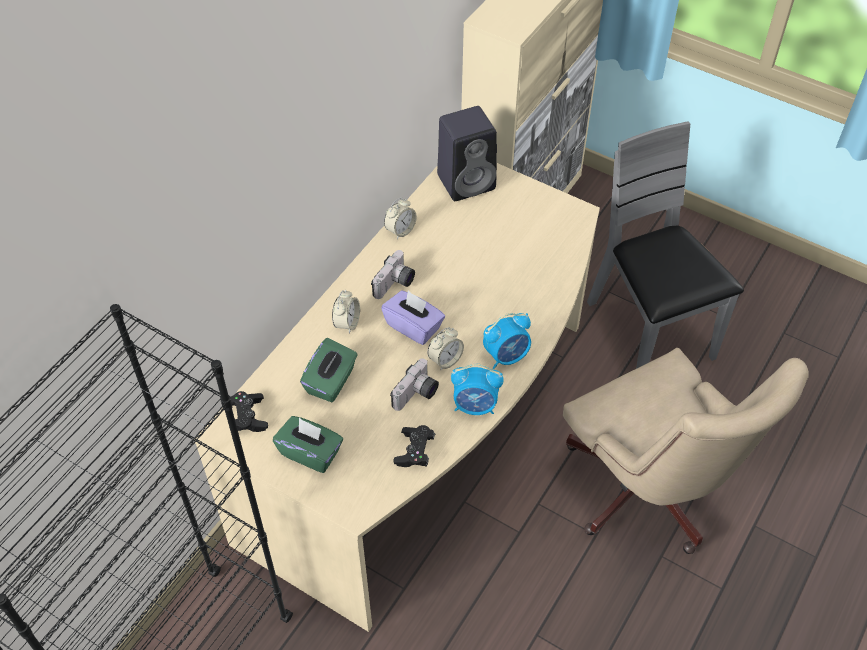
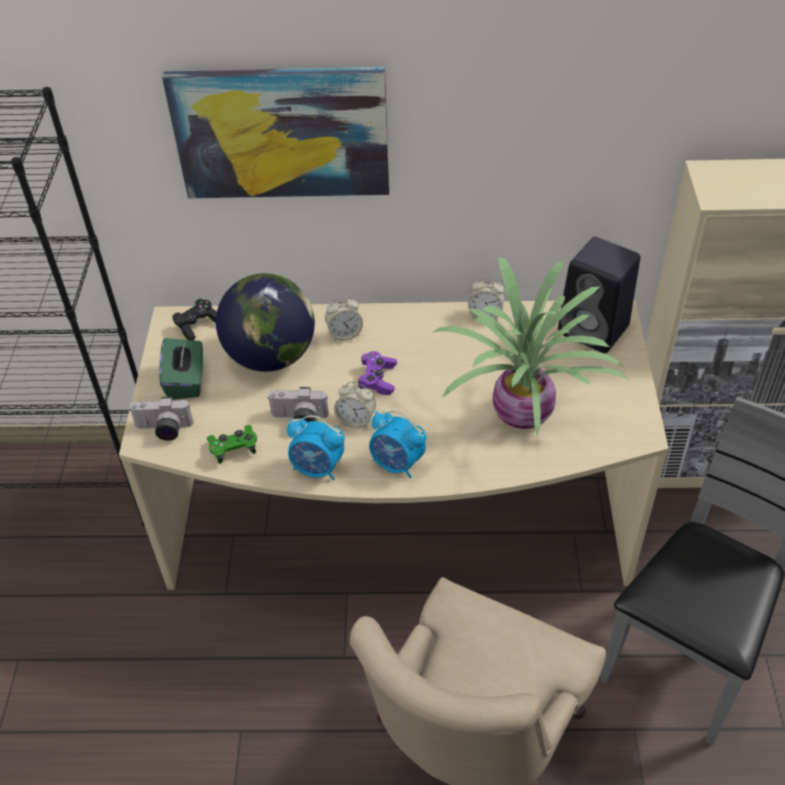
camera: 60 degrees right, 5 degrees down
(255, 200) = (282, 132): none -> picture
(331, 382) = (271, 356): green tissue box -> globe
(395, 284) = (416, 343): camera -> camera (163, 430)
(414, 326) = (378, 379): purple tissue box -> purple game controller
(414, 451) = (234, 449): black game controller -> green game controller
(475, 406) = (318, 468): alarm clock -> alarm clock turned 45 degrees counterclockwise
(513, 261) = (524, 412): none -> potted plant

